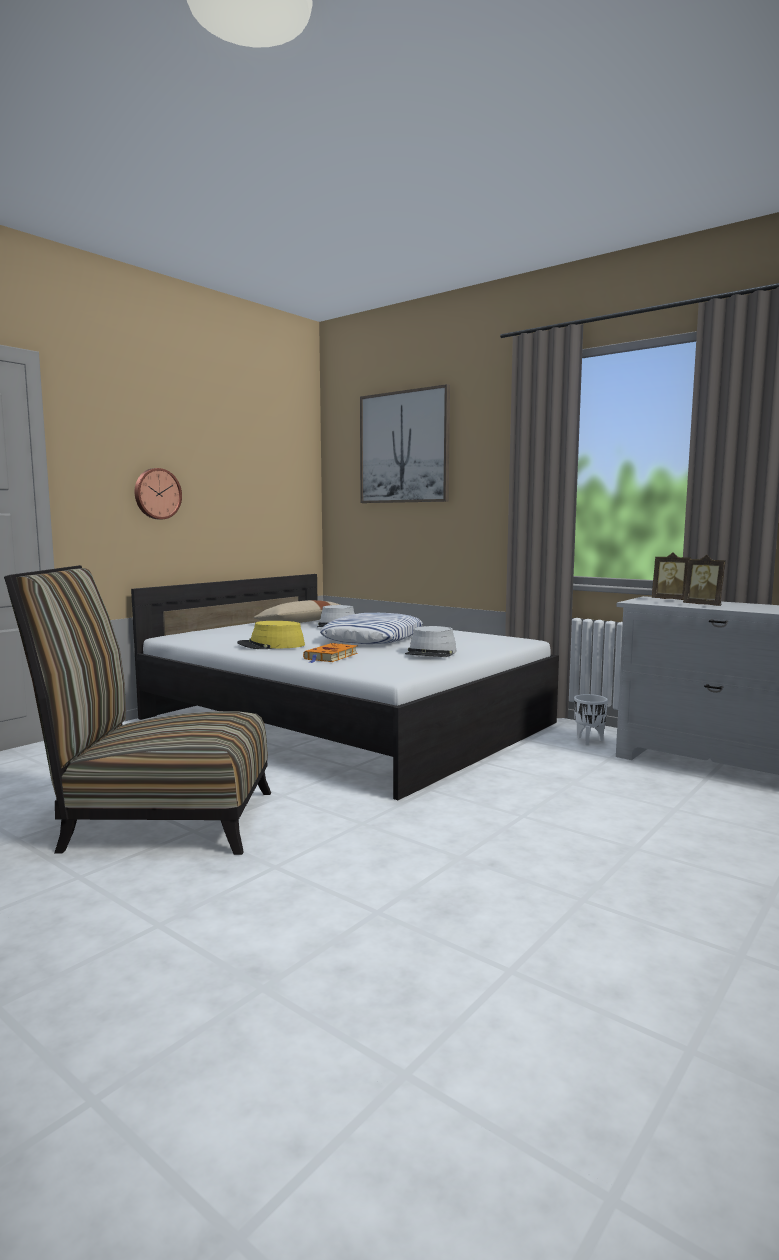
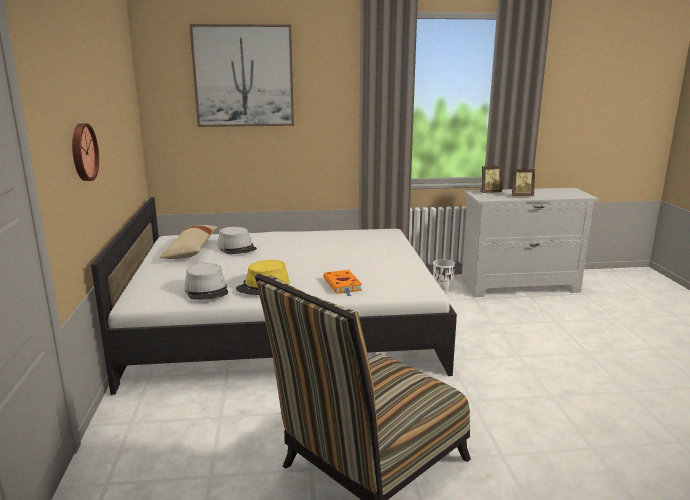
camera: 45 degrees left, 10 degrees up
(373, 638) = (302, 255): pillow -> none
(431, 653) = (386, 261): grey hat -> grey hat (207, 290)

